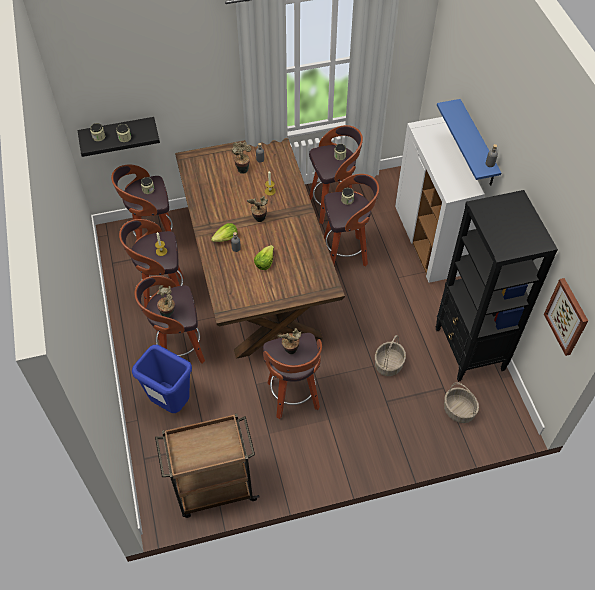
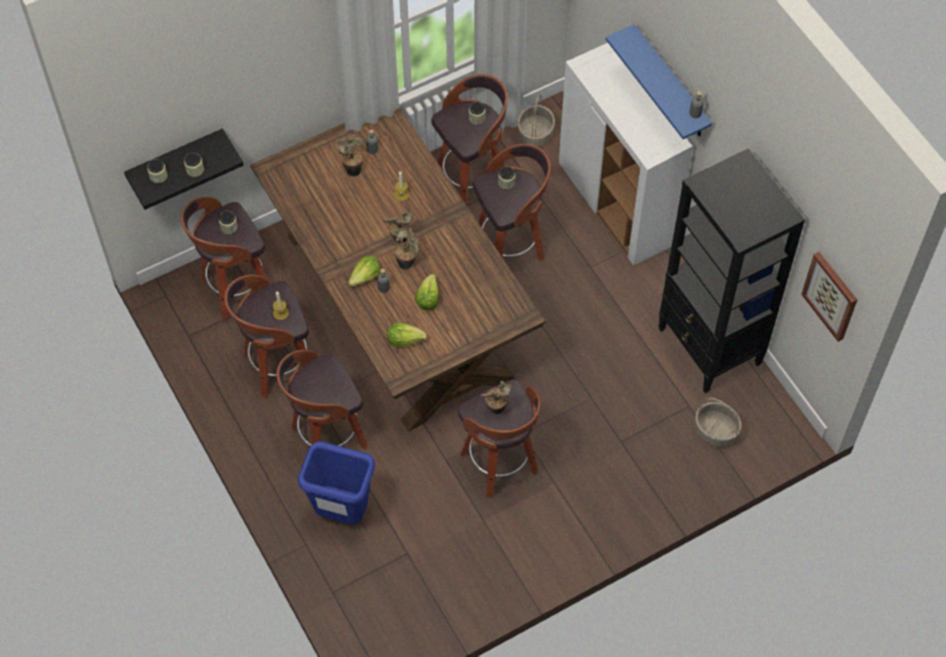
camera: 15 degrees left, 5 degrees up
(168, 313) = (322, 396): potted plant -> potted plant (407, 262)
(214, 488) = (435, 607): brown cart -> none
(239, 286) = (405, 339): none -> lettuce
(388, 365) = (611, 392): basket -> basket (535, 134)

